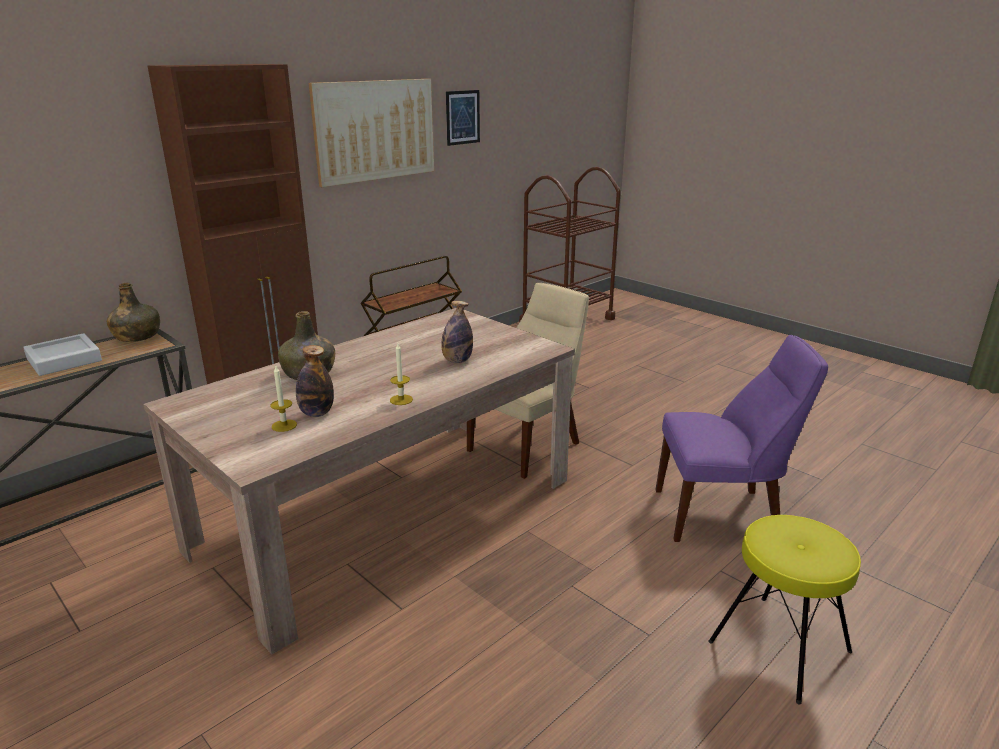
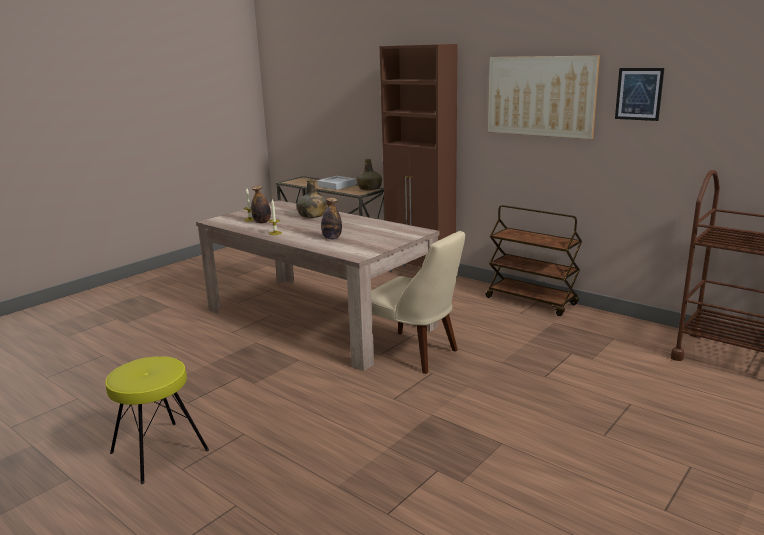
camera: 85 degrees right, 5 degrees down
(722, 514) = (318, 440): purple chair -> none

